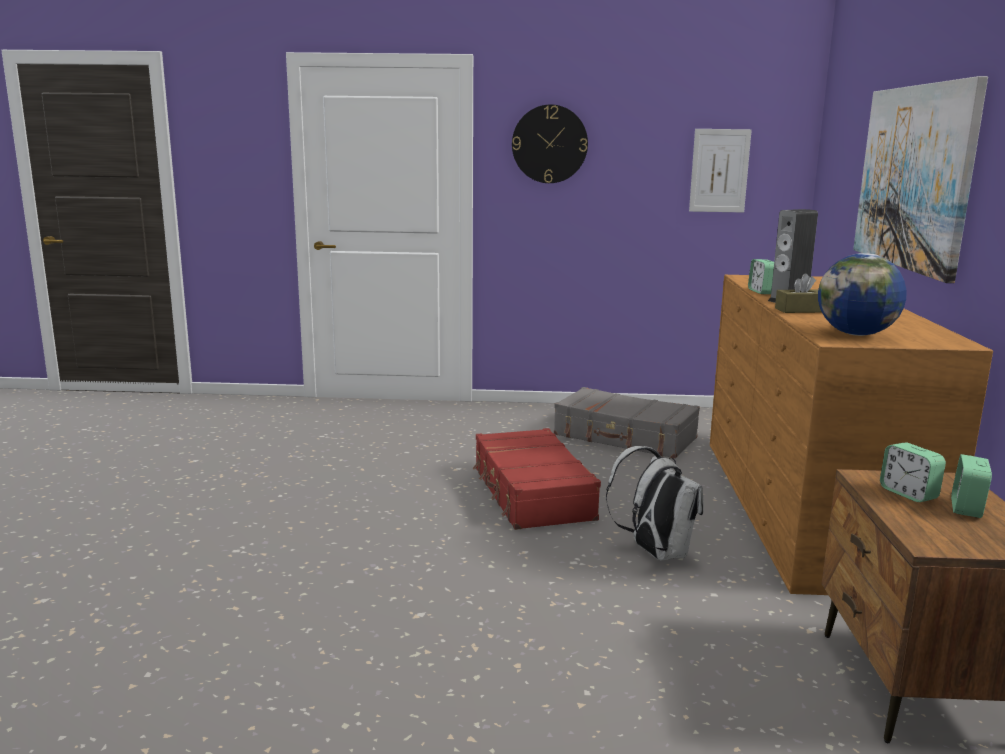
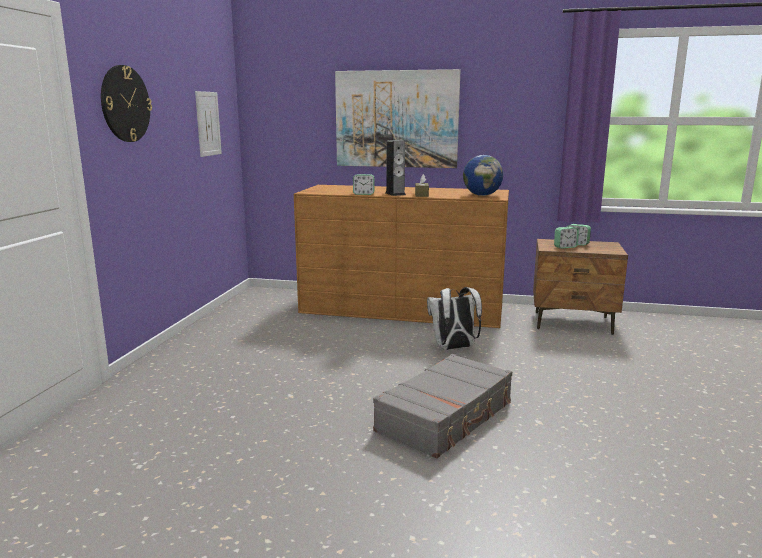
camera: 80 degrees left, 0 degrees up
(531, 494) = (356, 372): red suitcase -> none
(625, 437) = (264, 332): grey suitcase -> grey suitcase (446, 417)

